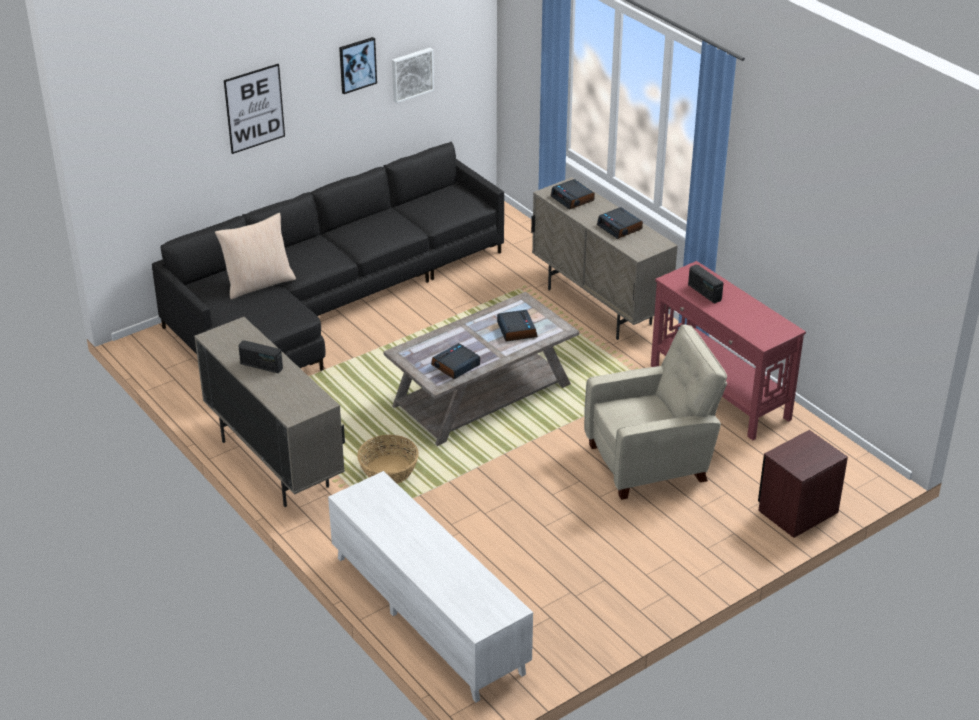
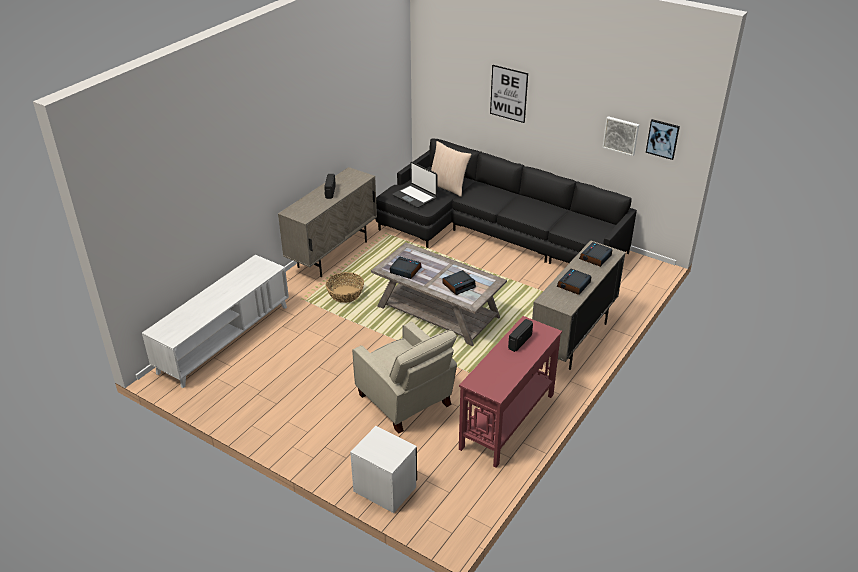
camera: 70 degrees right, 0 degrees up
(263, 318) = (415, 196): none -> laptop
(357, 65) = (582, 105): picture -> picture (662, 139)
(797, 511) = (385, 489): brown nightstand -> white nightstand

